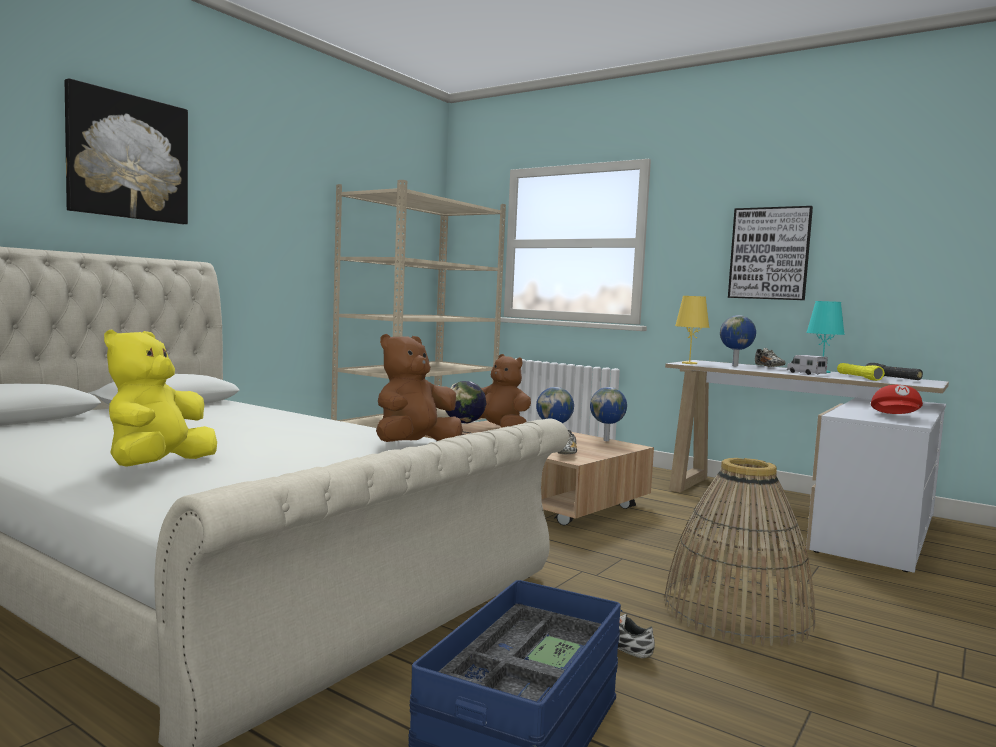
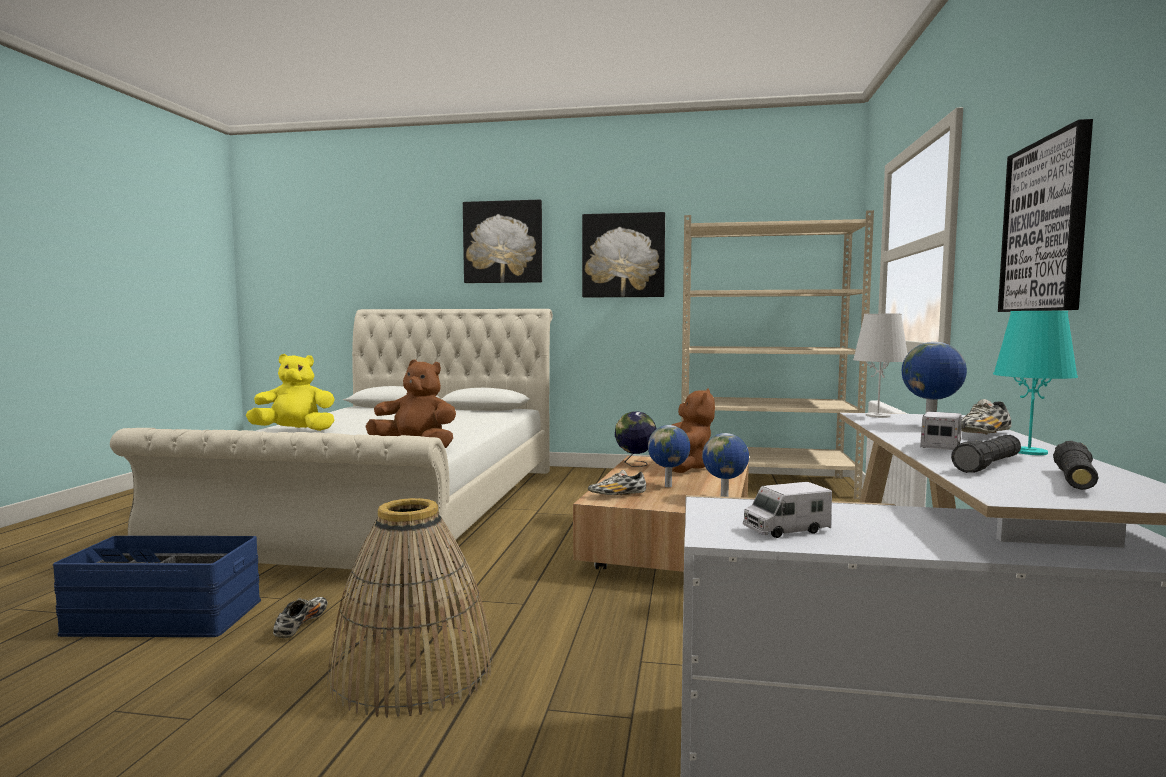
camera: 65 degrees right, 0 degrees up
(276, 204) = (623, 255): none -> picture
(689, 363) = (877, 416): yellow table lamp -> white table lamp
(858, 377) = (988, 466): yellow flashlight -> black flashlight
(896, 417) = (785, 529): red cap -> toy truck

